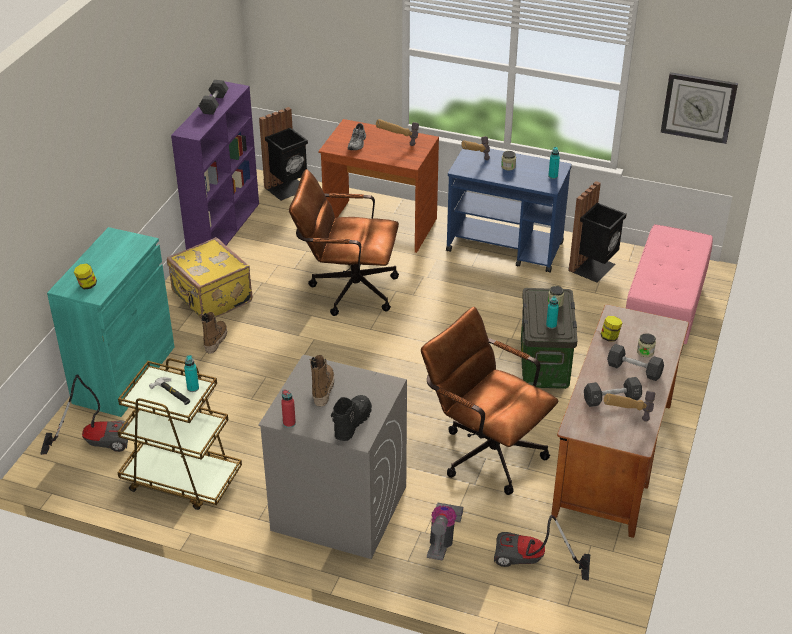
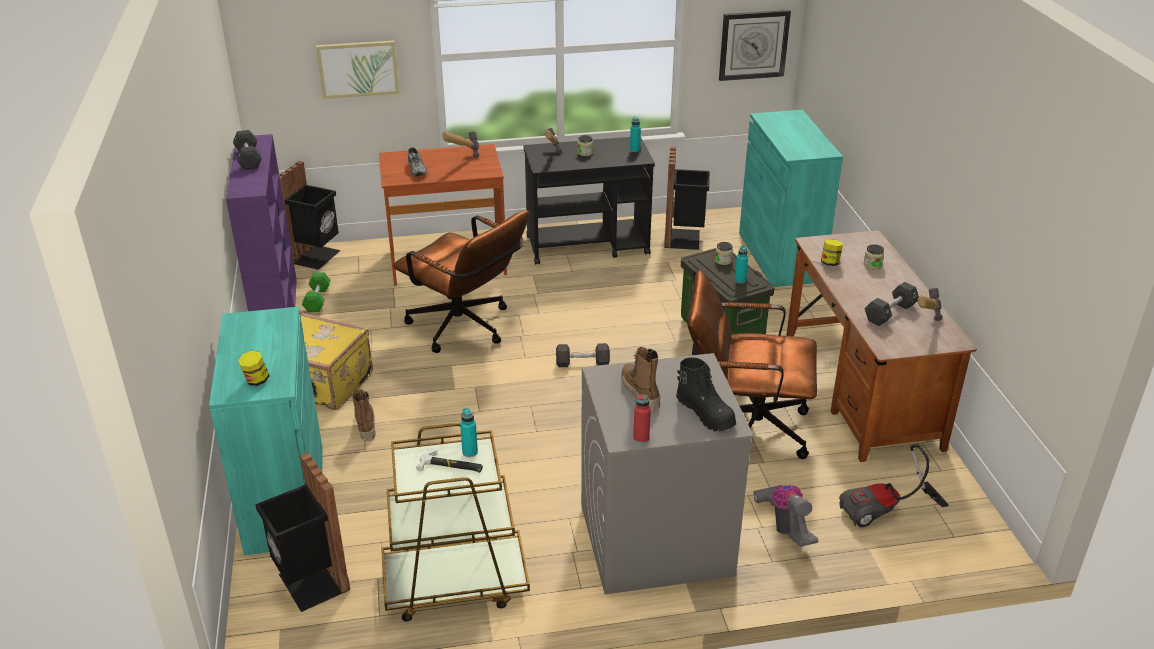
camera: 30 degrees left, 5 degrees down
(95, 440) = (311, 583): vacuum cleaner -> black trash can
(260, 226) = (317, 299): none -> green dumbbell
(340, 45) = (358, 69): none -> picture
(347, 289) = (466, 329): brown office chair -> brown office chair turned 120 degrees counterclockwise
(351, 423) = (706, 413): black boot -> black boot turned 150 degrees clockwise
(505, 247) = (588, 245): blue cart -> black cart
(634, 370) = (880, 282): grey dumbbell -> grey dumbbell (582, 363)
(664, 313) = (780, 257): pink bench -> turquoise cabinet

